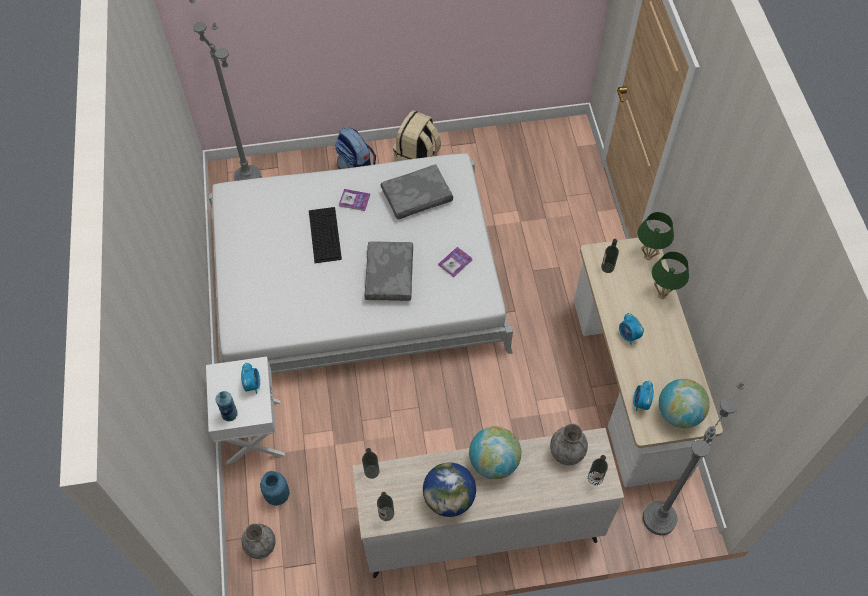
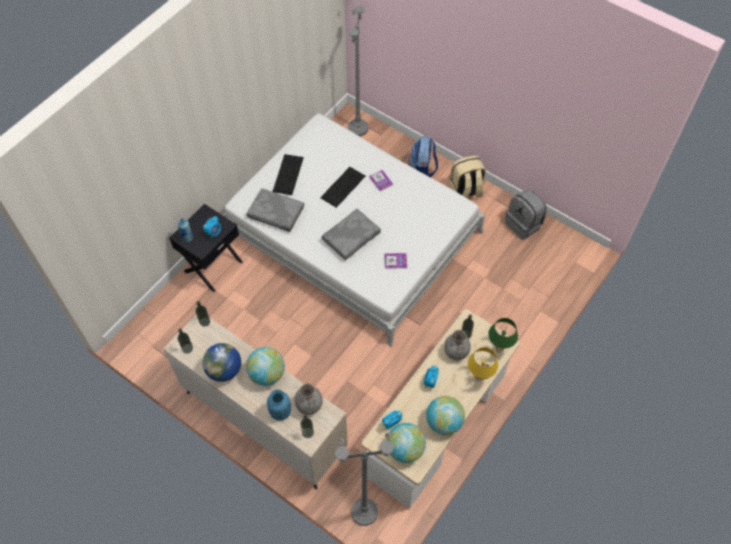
camera: 45 degrees right, 0 degrees up
(252, 432) = (212, 266): white nightstand -> black nightstand
(254, 266) = (288, 174): none -> keyboard
(261, 546) = (154, 326): grey vase -> grey vase (456, 352)
(277, 494) = (189, 308): blue vase -> blue vase (280, 411)
(416, 198) = (417, 207): grey pillow -> grey pillow (275, 214)
(500, 148) = (523, 224): none -> grey backpack
(662, 295) = (479, 378): green table lamp -> yellow table lamp
(680, 359) = (443, 422): none -> globe

